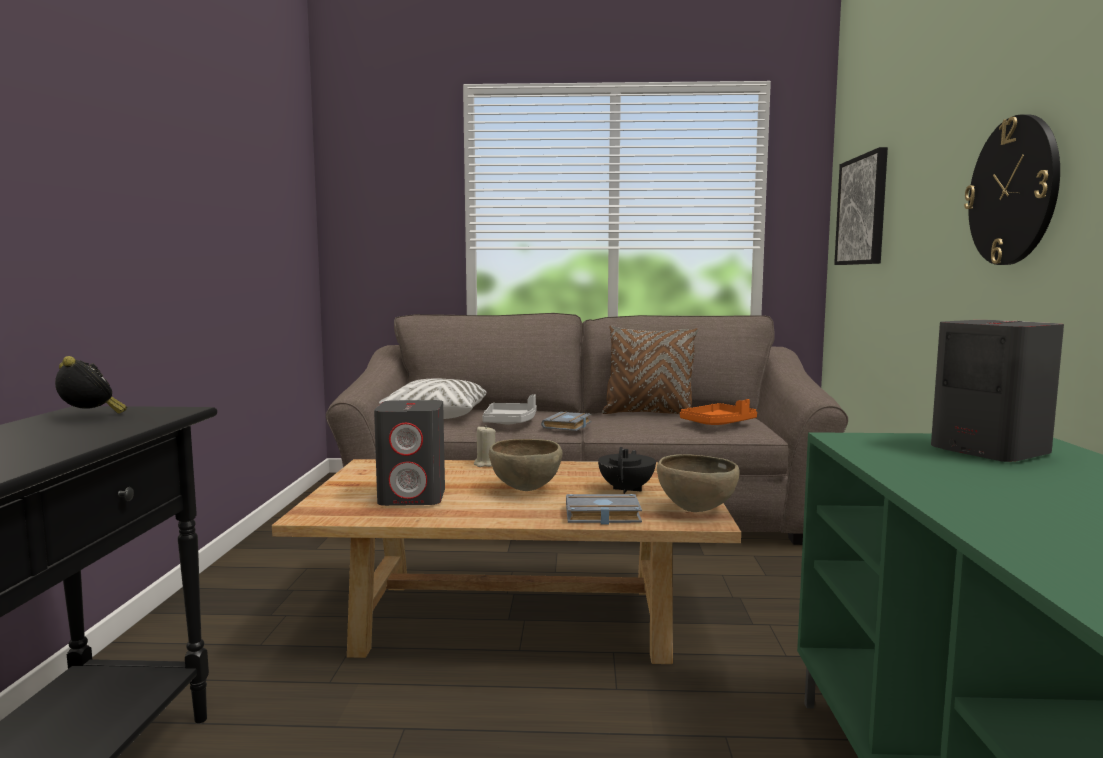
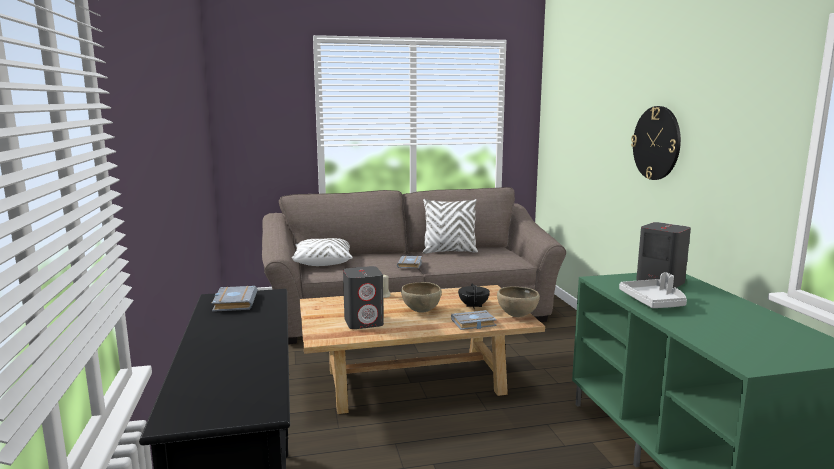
camera: 15 degrees left, 5 degrees up
(90, 417) = (233, 302): alarm clock -> grey book
(510, 422) = (374, 264): grey tray -> grey tray (654, 302)
(648, 413) = (449, 251): brown pillow -> white pillow
(718, 424) = (494, 257): orange tray -> none
(862, 210) = (564, 126): picture -> none

